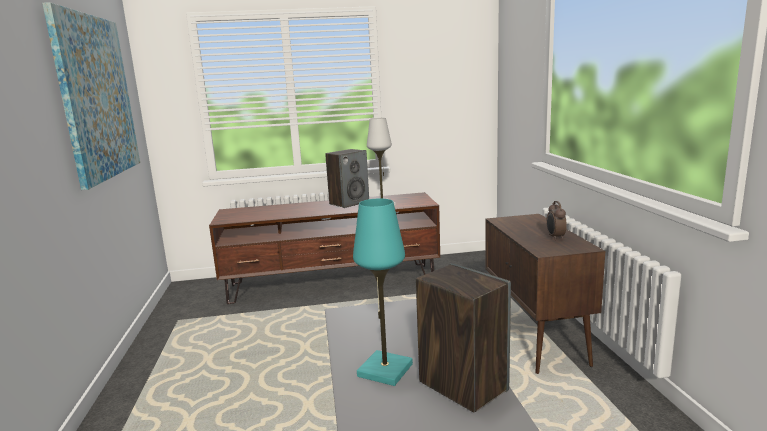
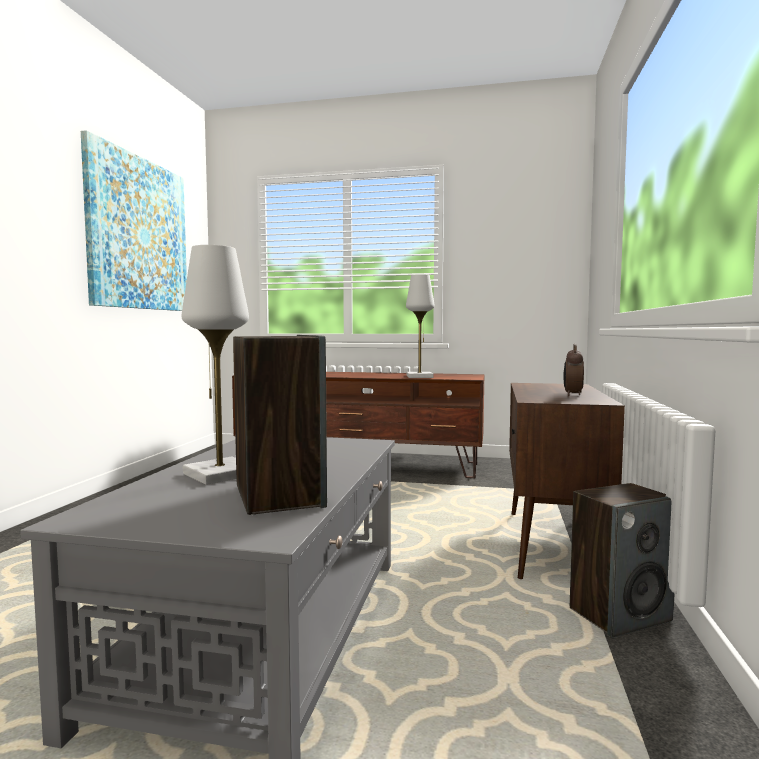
camera: 20 degrees right, 10 degrees down
(349, 203) = (388, 374): speaker -> speaker (620, 614)
(385, 370) = (220, 474): turquoise table lamp -> white table lamp

